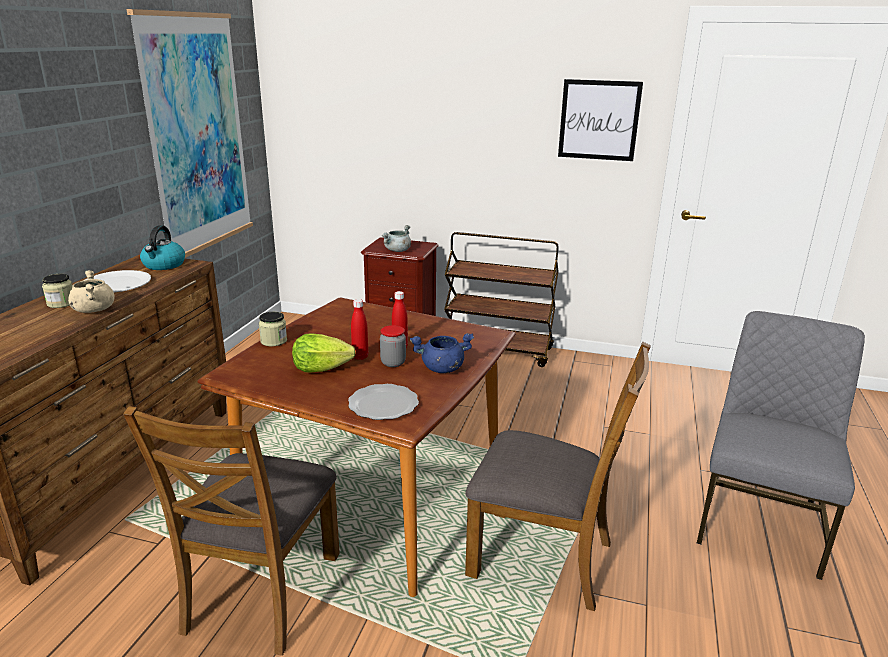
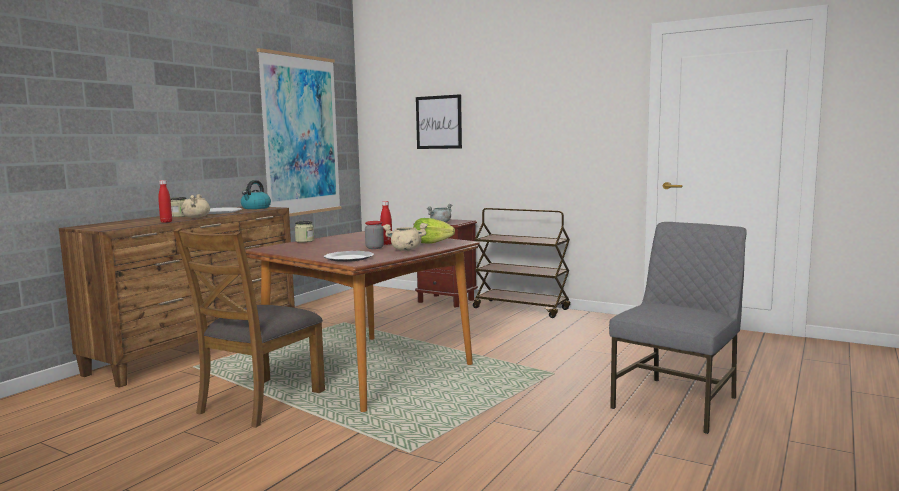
camera: 15 degrees right, 15 degrees down
(321, 369) = (323, 248): lettuce -> lettuce (431, 243)
(360, 357) = (355, 246): red bottle -> red bottle (166, 222)
(442, 369) = (405, 250): blue cooking pot -> beige cooking pot
(543, 558) = (475, 404): brown chair -> none
(599, 120) = (592, 115): picture -> picture (438, 122)

